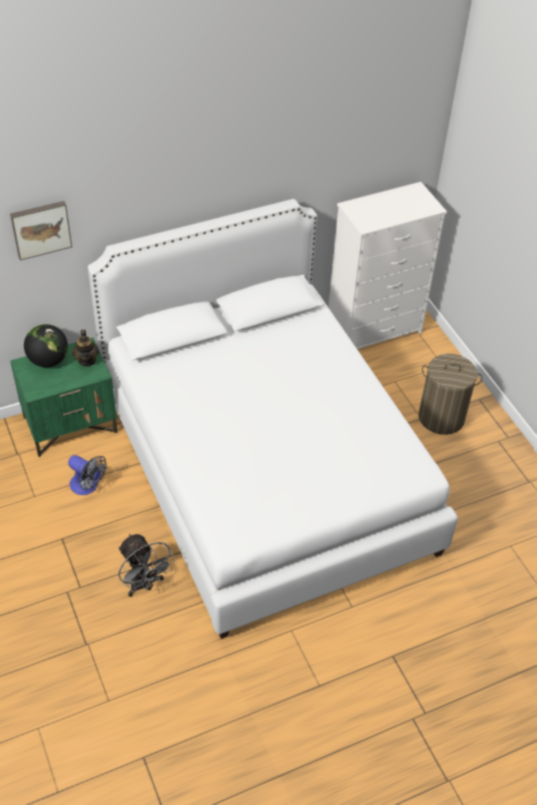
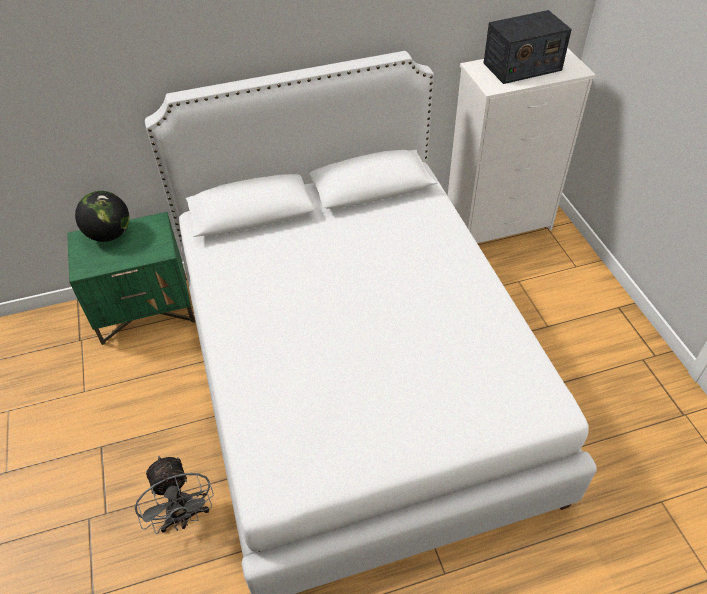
camera: 10 degrees right, 0 degrees up
(40, 228) = (74, 62): picture -> none
(87, 360) = (153, 236): teapot -> none
(88, 486) = (147, 383): fan -> none
(387, 205) = (521, 67): none -> radio
(441, 417) = (572, 326): laundry basket -> none

